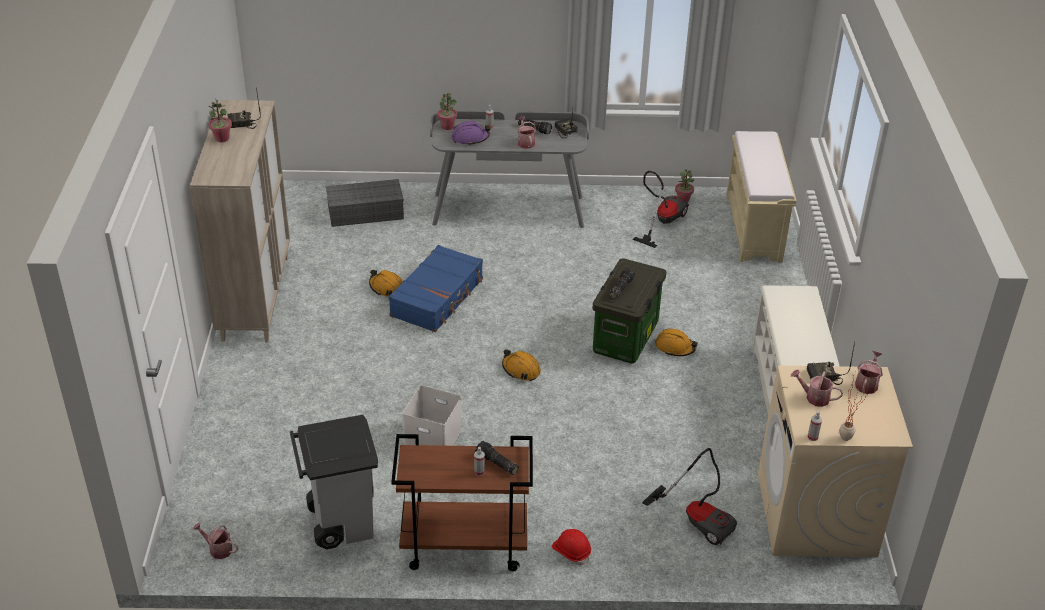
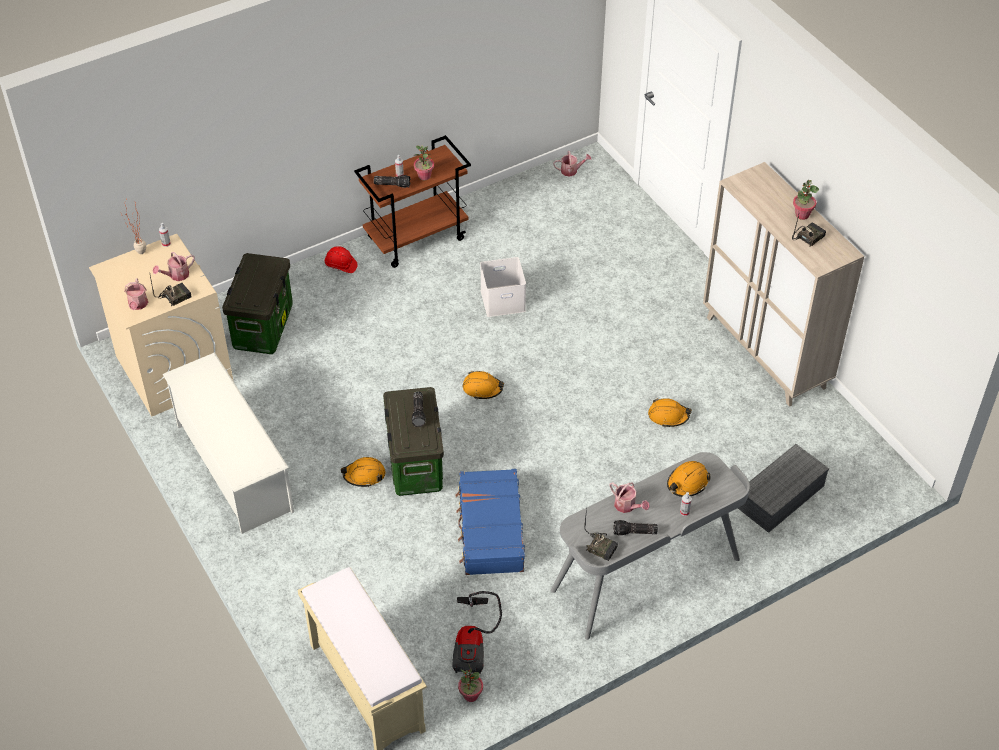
camera: 150 degrees right, 10 degrees up
(340, 522) = (511, 217): grey trash can -> none
(438, 297) = (614, 427): blue suitcase -> blue suitcase (490, 530)
(447, 126) = (727, 489): potted plant -> potted plant (424, 176)
(470, 138) = (687, 483): purple hard hat -> orange hard hat
(698, 519) = (263, 326): vacuum cleaner -> storage box
(814, 397) = (176, 275): watering can -> watering can turned 150 degrees clockwise

